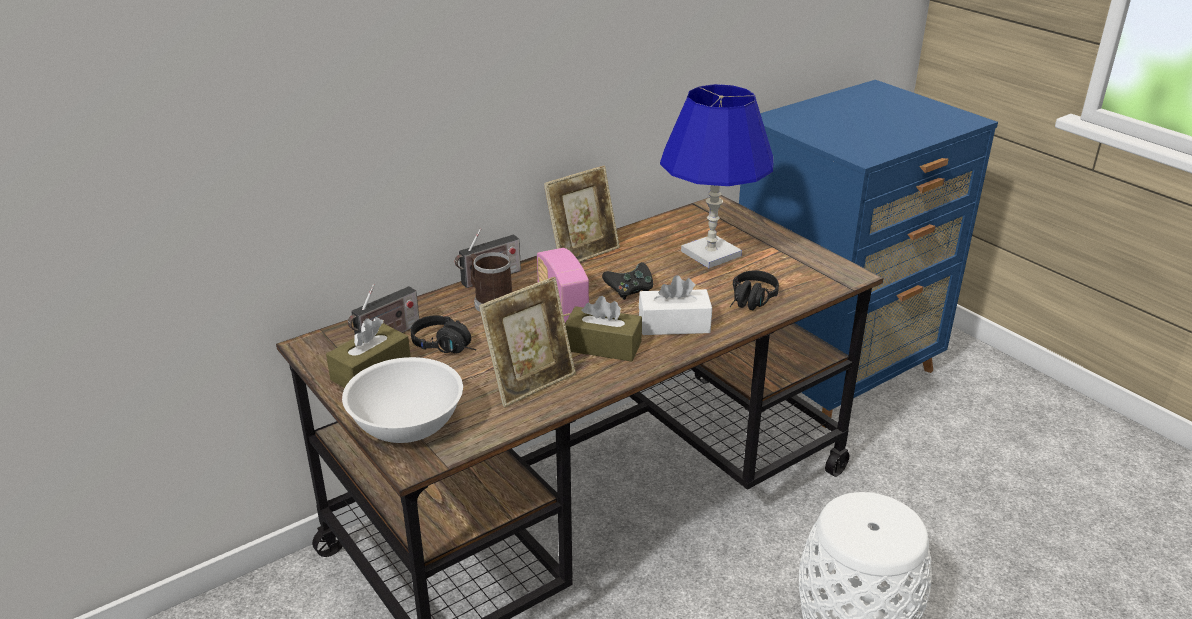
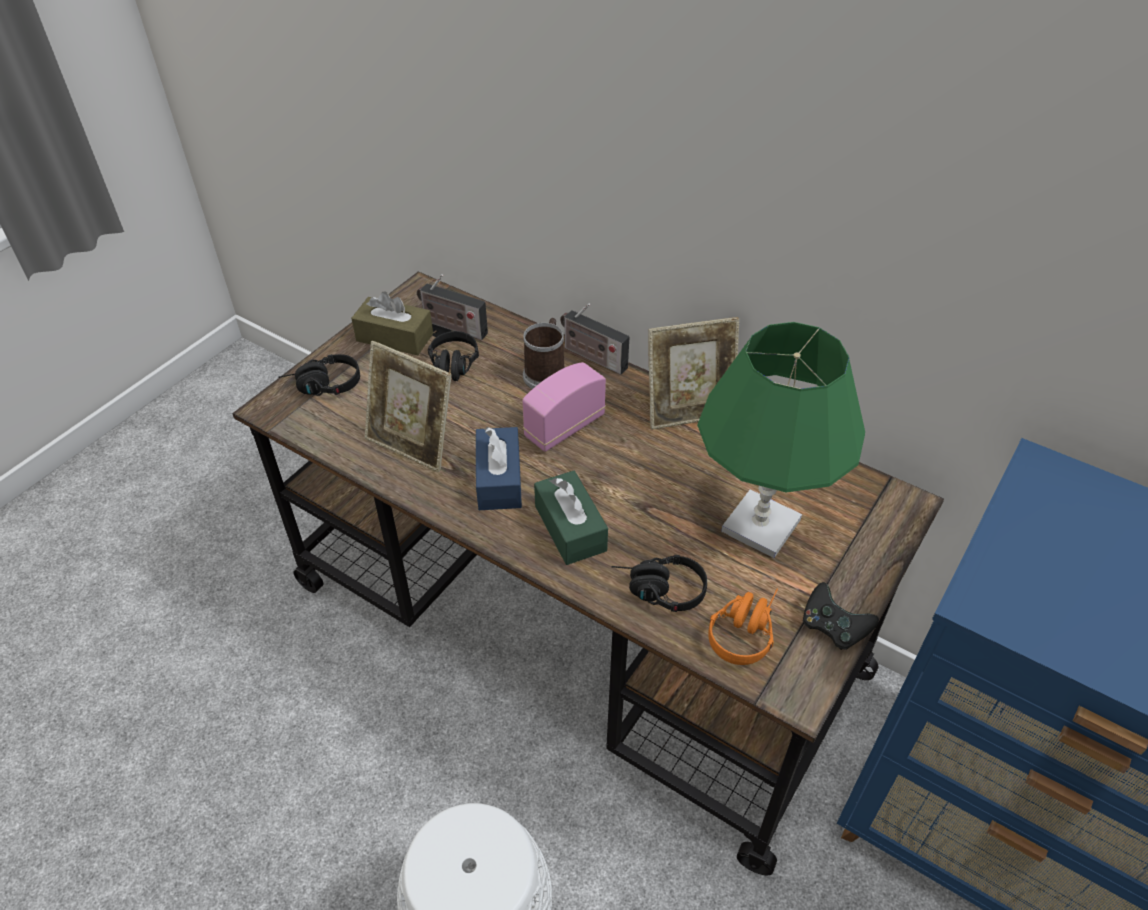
camera: 70 degrees right, 15 degrees up
(408, 425) = (322, 387): white bowl -> black headphones
(583, 253) = (689, 411): picture frame -> picture frame turned 45 degrees counterclockwise
(603, 346) = (499, 479): brown tissue box -> blue tissue box
(629, 291) = (624, 472): black game controller -> black game controller (832, 628)
(674, 324) = (570, 528): white tissue box -> green tissue box
(710, 254) = (760, 525): blue table lamp -> green table lamp
(795, 279) = (744, 629): none -> orange headphones

